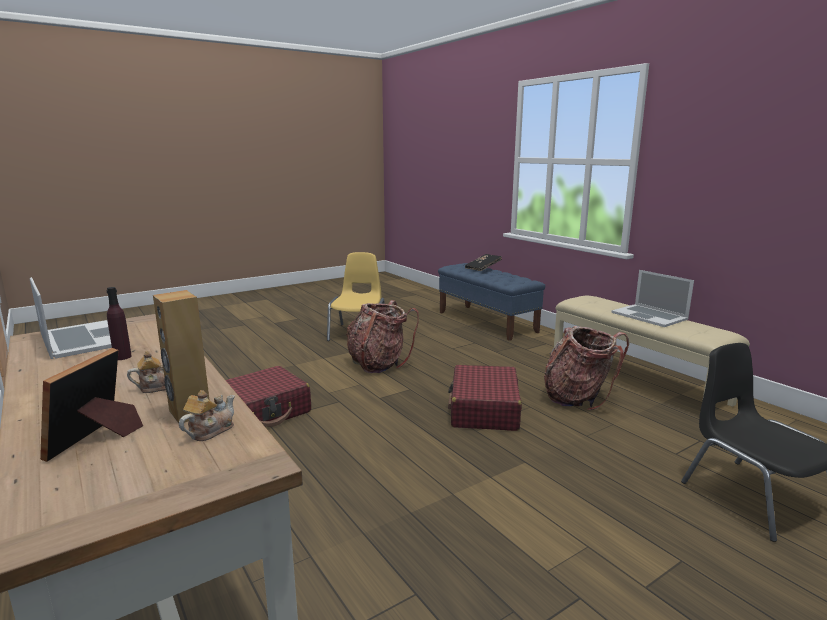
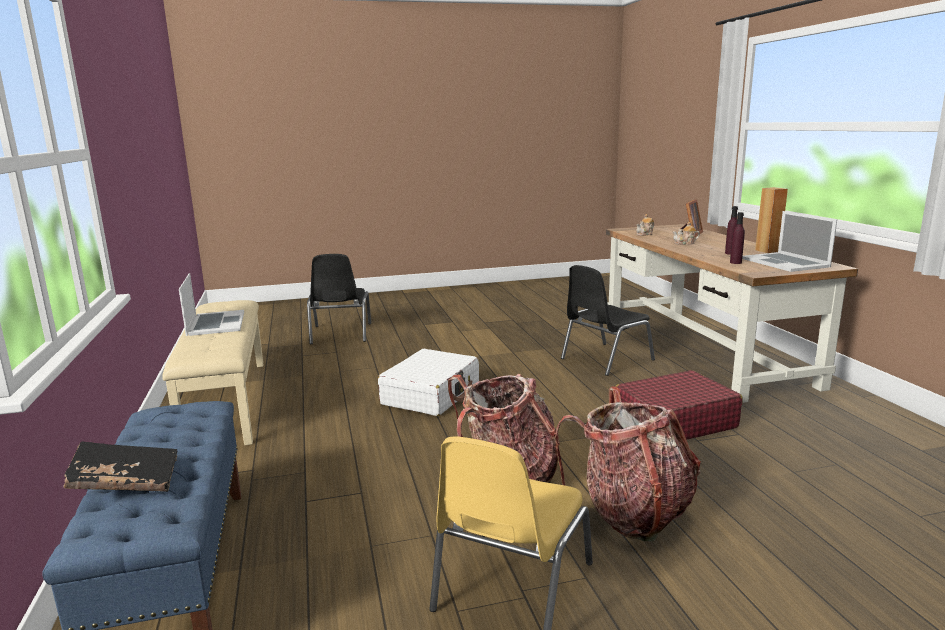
camera: 160 degrees left, 0 degrees up
(148, 335) = (735, 262): none -> purple bottle
(189, 413) = (659, 237): brown speaker -> brown speaker (768, 251)
(315, 498) = (605, 359): none -> black chair
(484, 409) = (431, 395): red suitcase -> white suitcase
(578, 398) = (324, 393): backpack -> backpack (631, 513)

